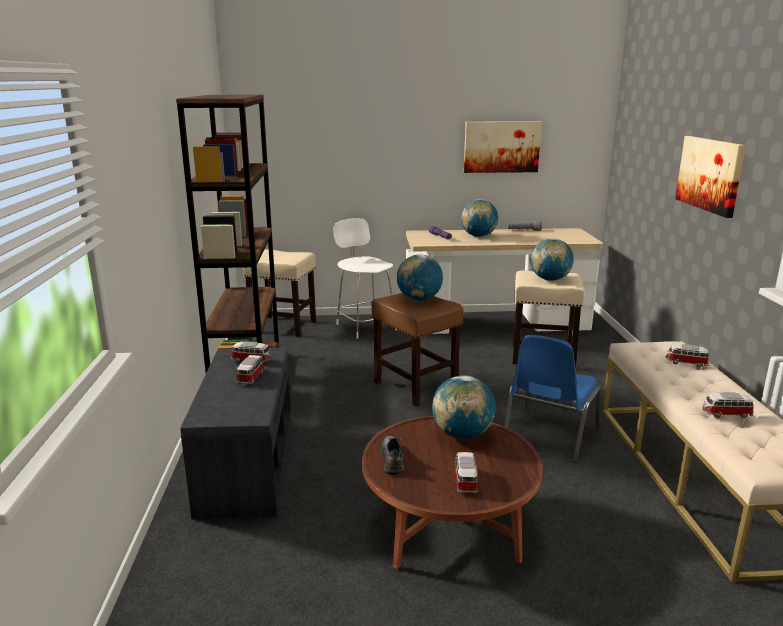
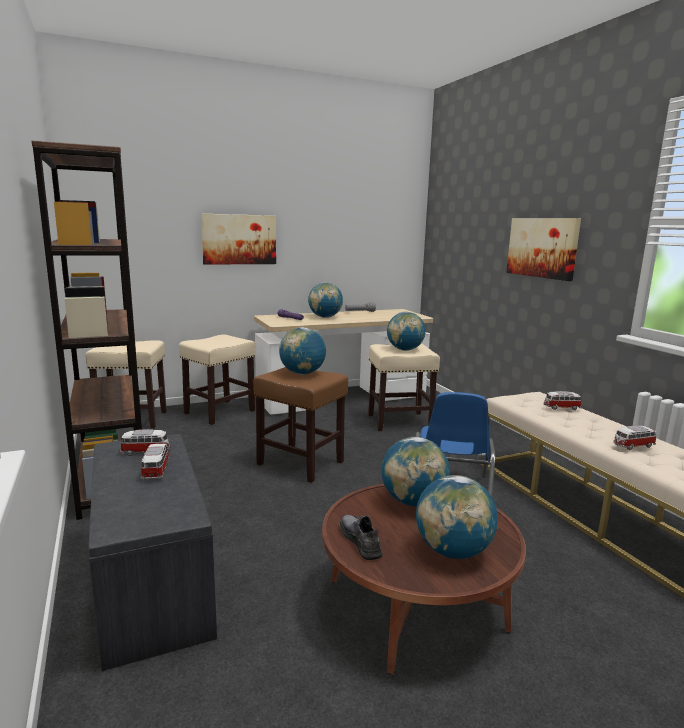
camera: 20 degrees left, 5 degrees down
(365, 326) = (220, 411): white chair -> beige stool
(465, 481) = (453, 551): toy car -> globe
(501, 147) = (336, 236): picture -> picture (239, 239)

